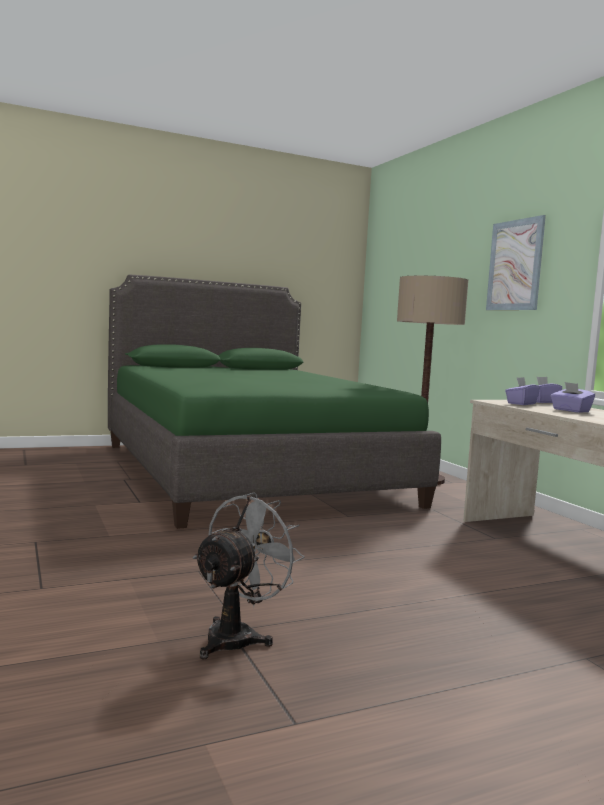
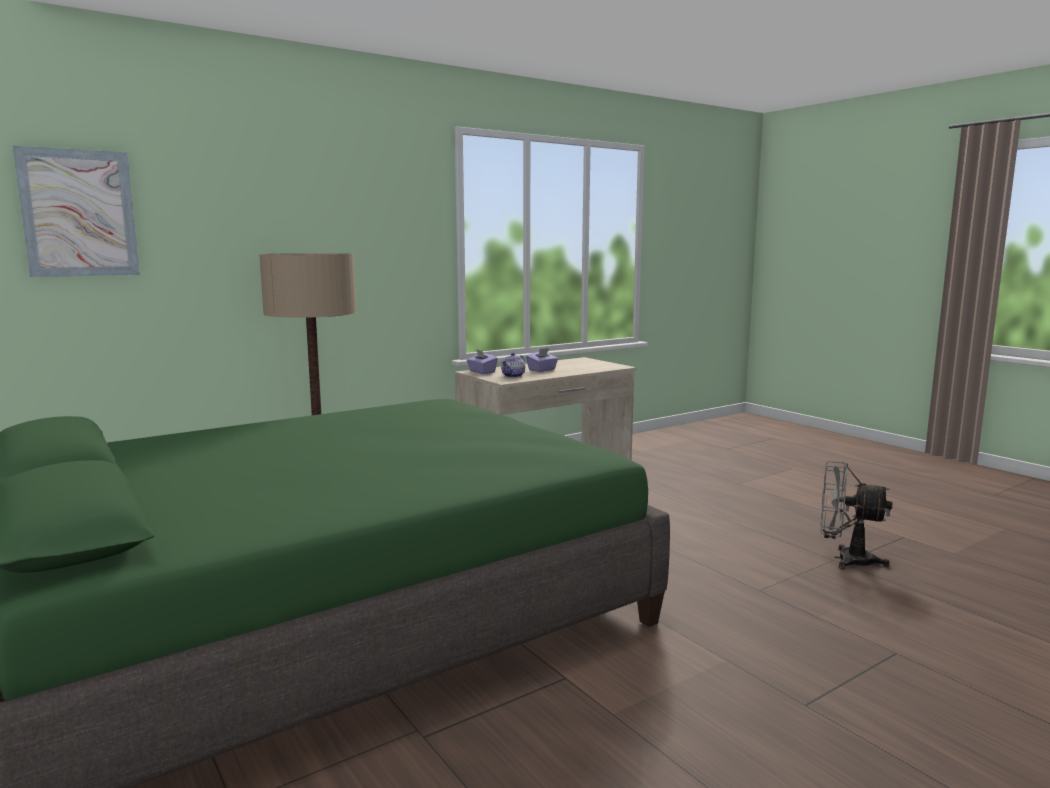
camera: 100 degrees left, 5 degrees up
(515, 265) = (357, 236): picture -> picture (79, 213)
(521, 404) = (513, 376): purple tissue box -> teapot

